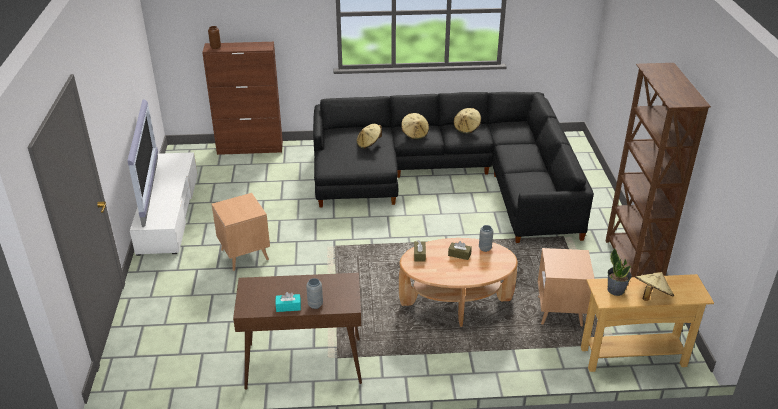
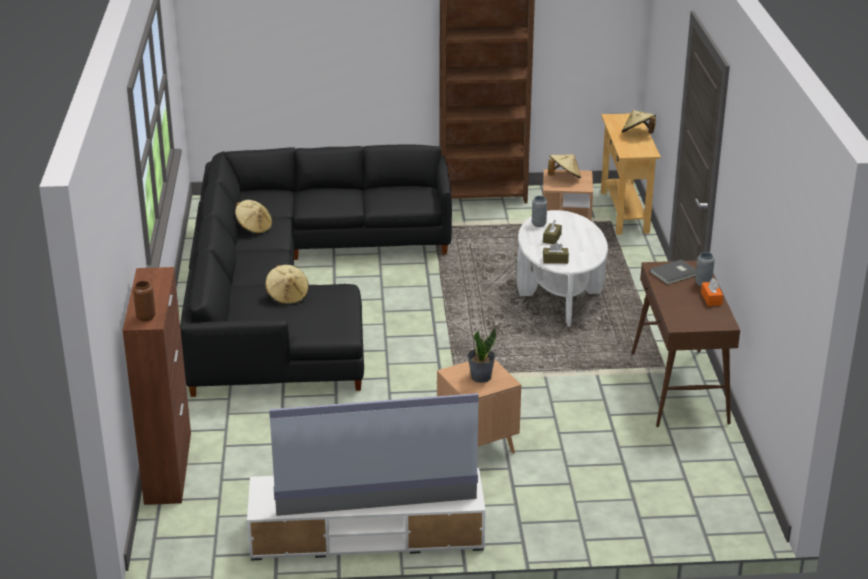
camera: 90 degrees left, 5 degrees down
(288, 307) = (711, 299): turquoise tissue box -> orange tissue box
(335, 290) = (675, 274): none -> grey book
(415, 134) = (262, 264): beige hat -> beige hat (564, 177)
(456, 303) = (559, 295): brown coffee table -> white coffee table
(616, 290) = (633, 147): potted plant -> potted plant (480, 377)

